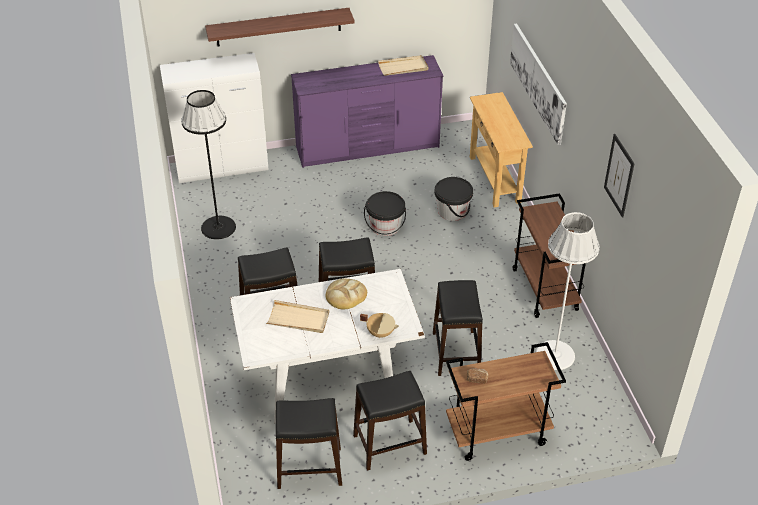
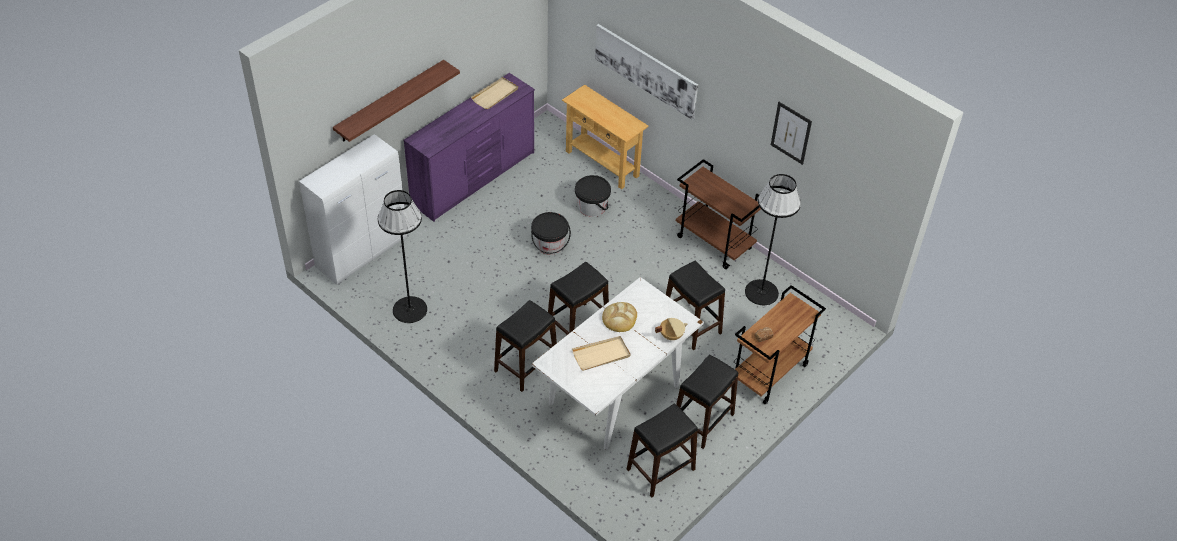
camera: 35 degrees left, 5 degrees up
(555, 355) = (761, 292): white floor lamp -> black floor lamp

